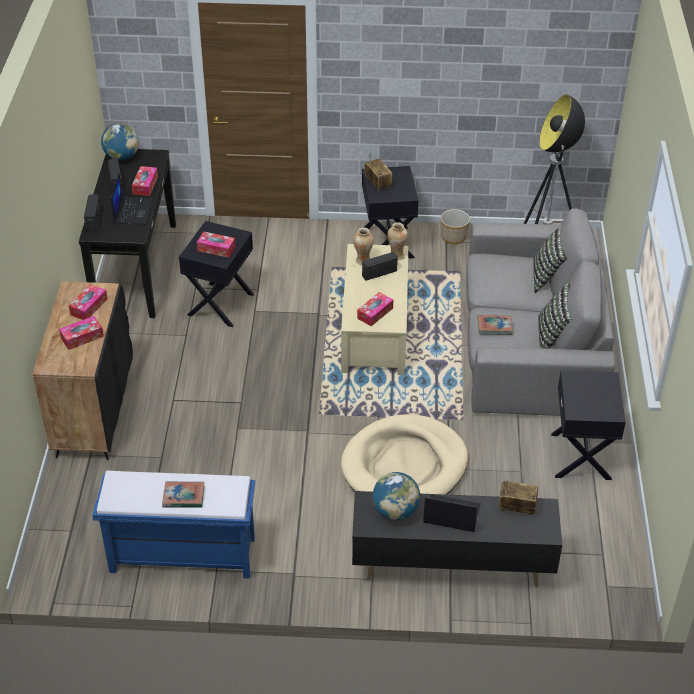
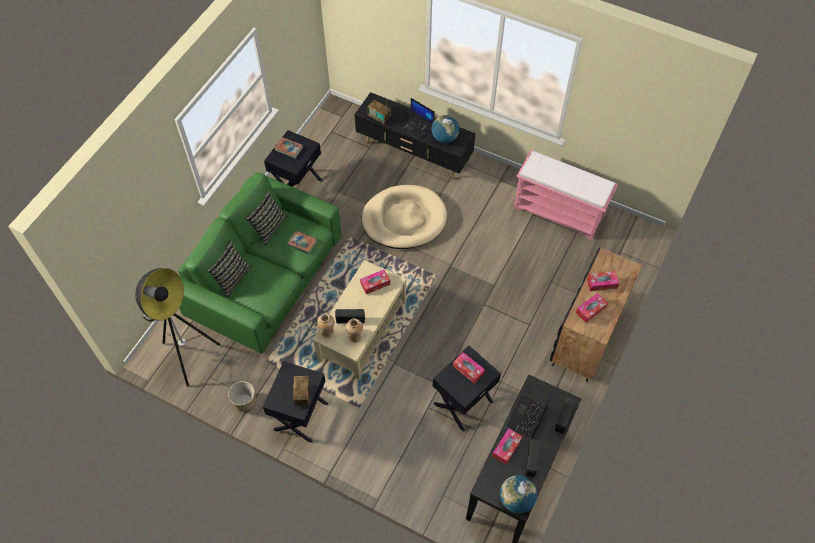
camera: 155 degrees left, 15 degrees up
(181, 555) = (559, 212): blue bench -> pink bench
(183, 497) = (563, 172): book -> book (289, 149)
(530, 344) = (265, 276): grey sofa -> green sofa

